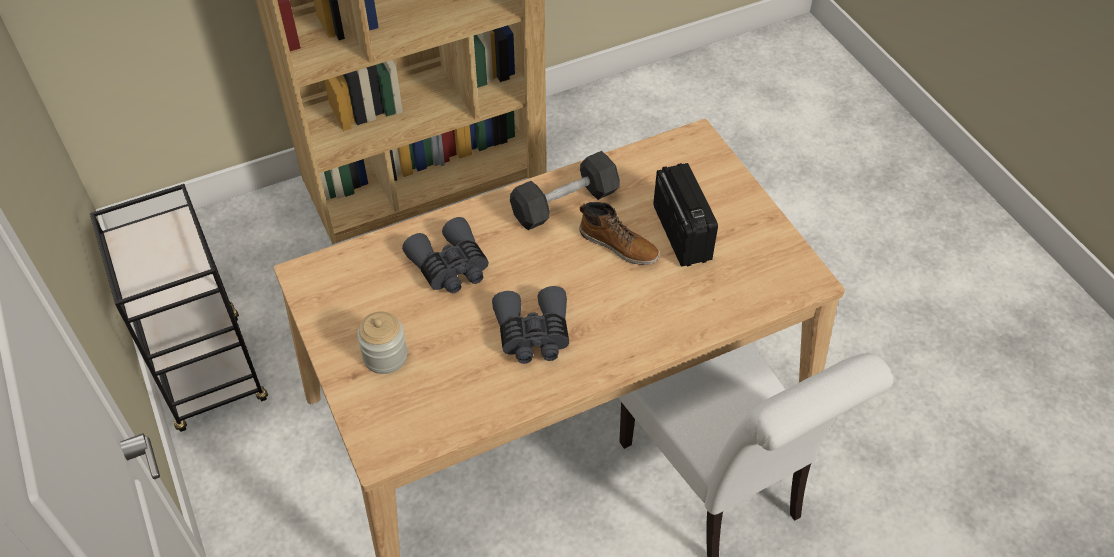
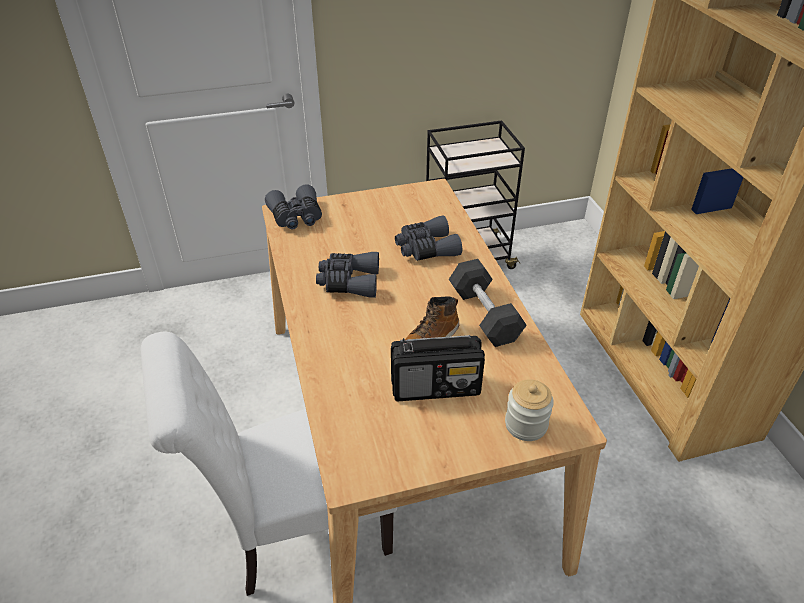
camera: 100 degrees right, 10 degrees down
(385, 356) = (354, 217): jar -> jar (526, 425)
(393, 429) = (296, 217): none -> grey binoculars

